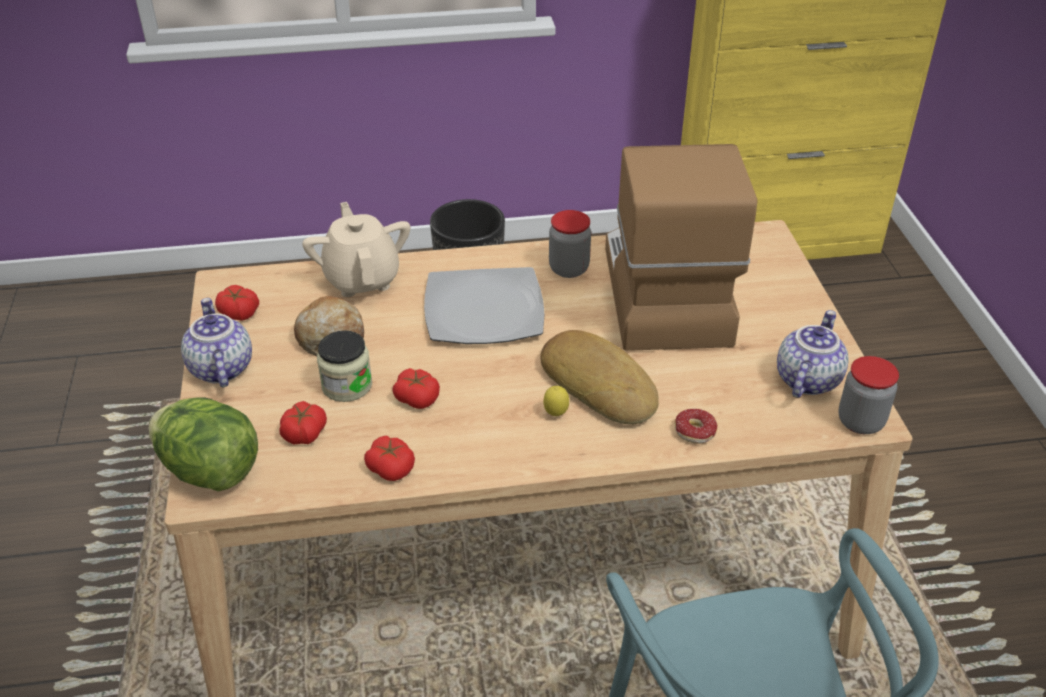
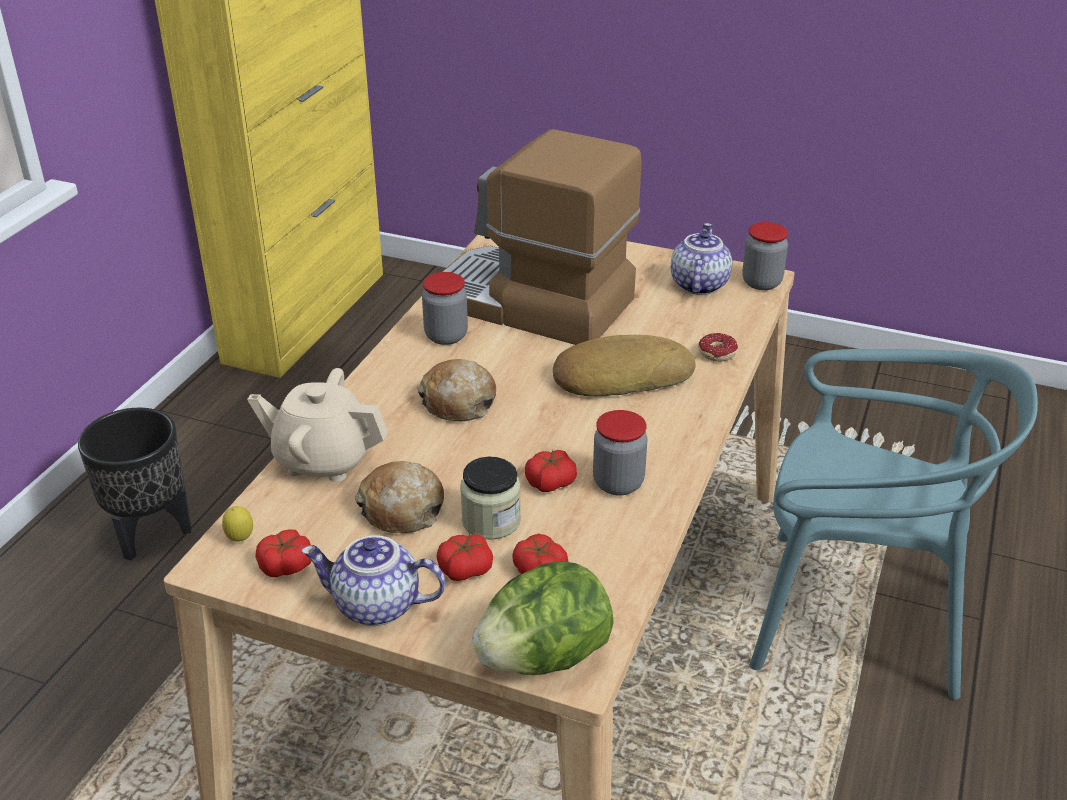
camera: 60 degrees left, 5 degrees down
(391, 468) = (636, 528): tomato -> tomato (465, 568)
(443, 436) = (618, 483): none -> jar
(483, 311) = (458, 402): plate -> bread
(556, 414) = (640, 412): lemon -> lemon (240, 540)
(806, 379) = (697, 284): teapot -> teapot turned 45 degrees clockwise

